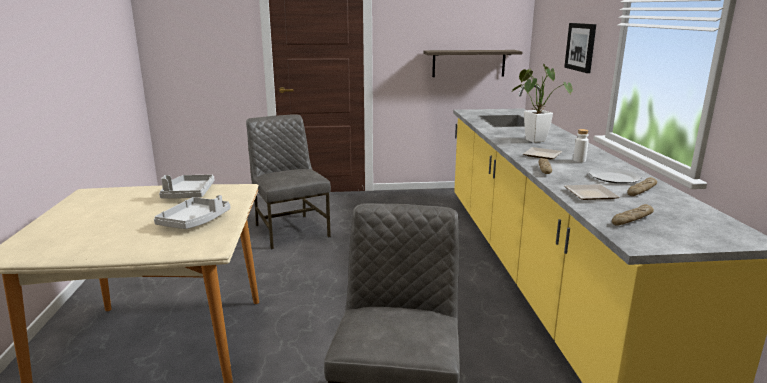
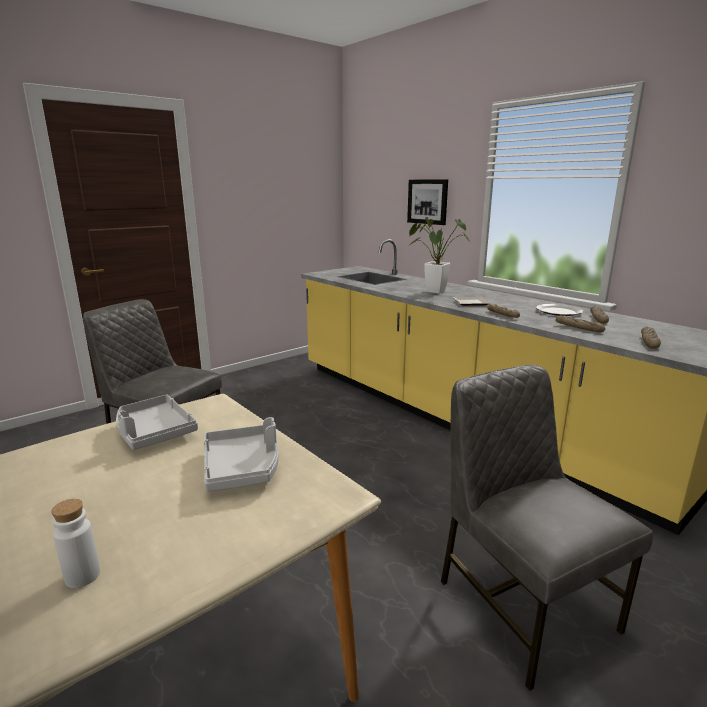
camera: 35 degrees left, 0 degrees up
(468, 63) = (293, 225): shelf -> none
(579, 160) = (504, 302): white bottle -> white bottle (82, 576)
(591, 194) = (579, 328): plate -> bread

